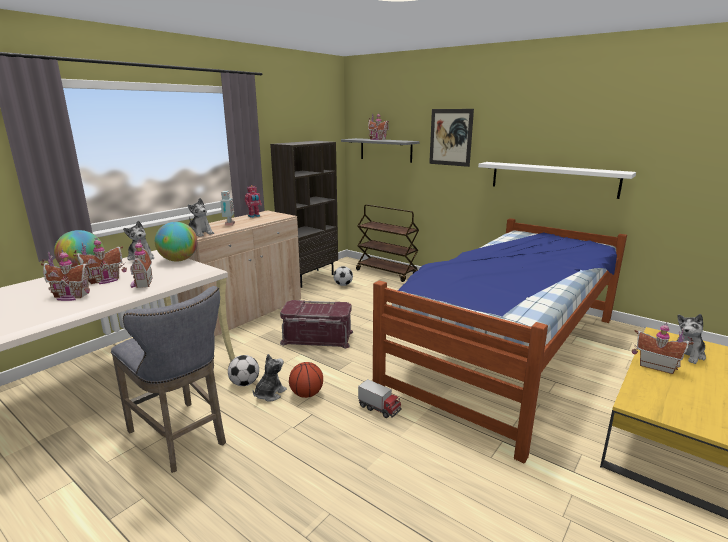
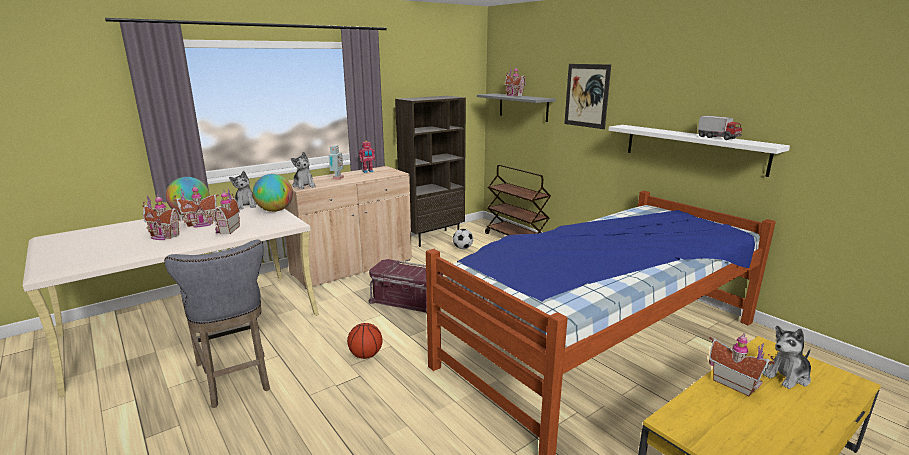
camera: 15 degrees right, 0 degrees up
(244, 383) = (315, 336): football -> none
(269, 394) = (332, 349): plush toy -> none
(379, 409) = (427, 381): toy truck -> toy truck (718, 138)

